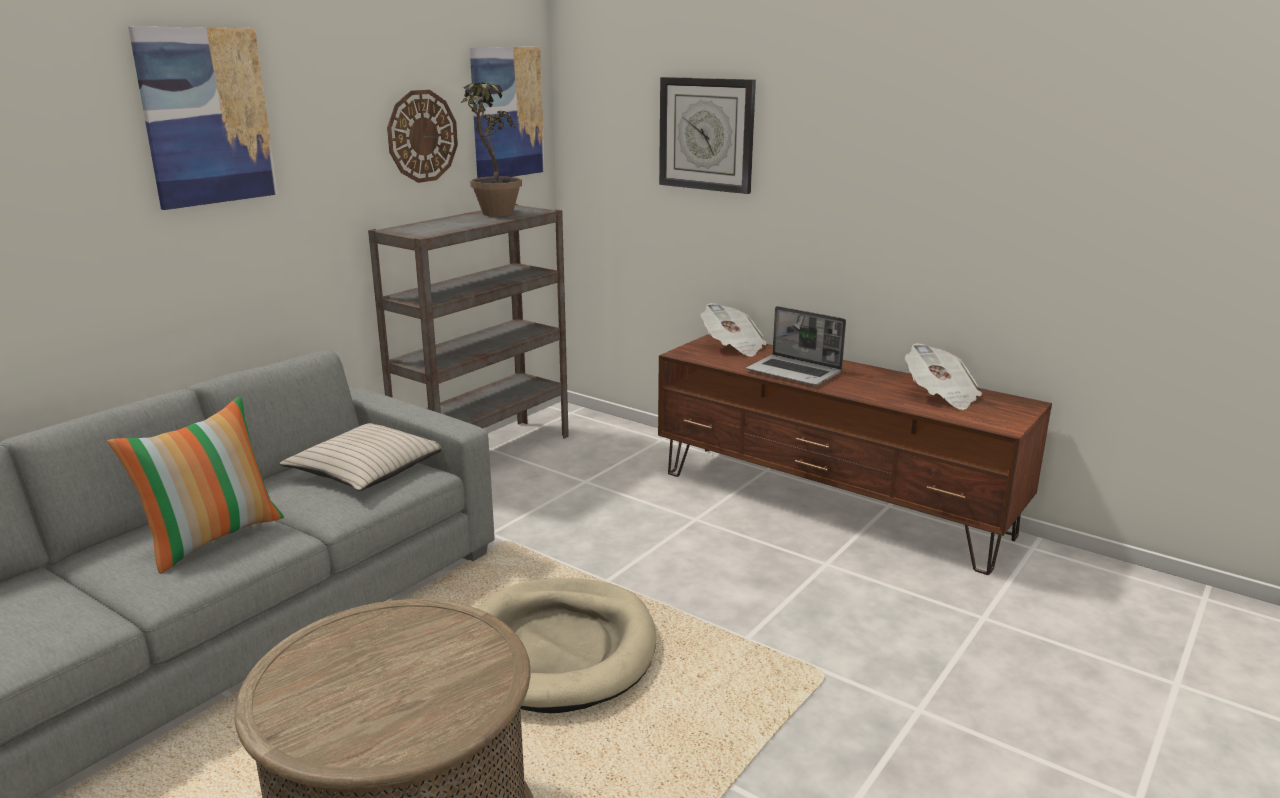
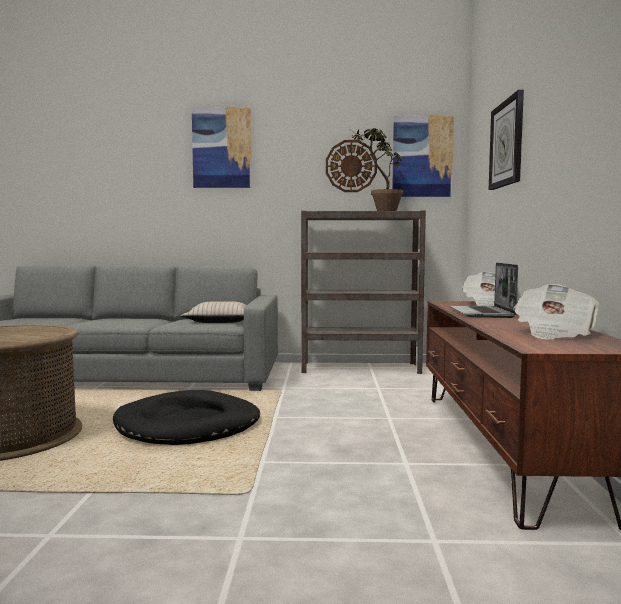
camera: 55 degrees right, 15 degrees down
(212, 538) = (126, 320): pillow -> none
(559, 650) = (189, 424): beige dog bed -> black dog bed

